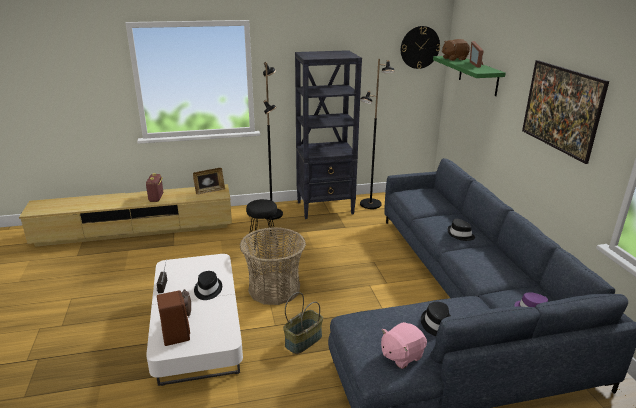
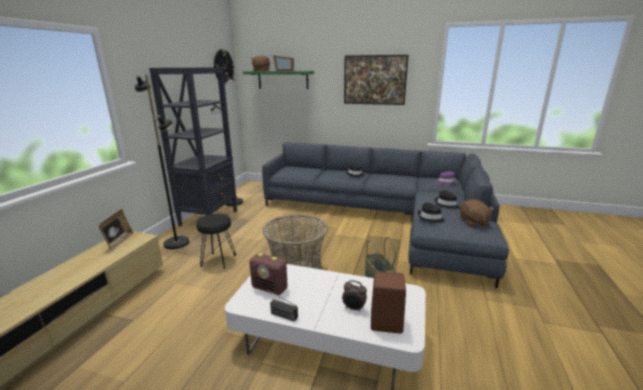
camera: 60 degrees left, 5 degrees down
(156, 198) = (61, 280): radio -> radio (270, 288)
(207, 290) = (319, 286): black hat -> black hat (430, 218)
(401, 355) = (473, 222): pink plush toy -> brown plush toy

